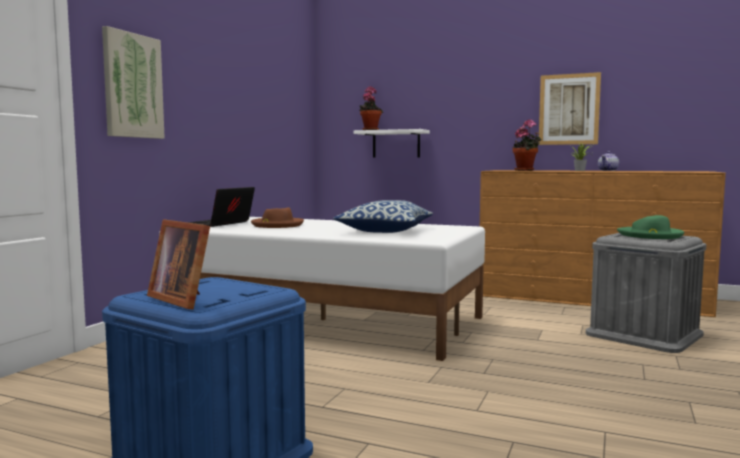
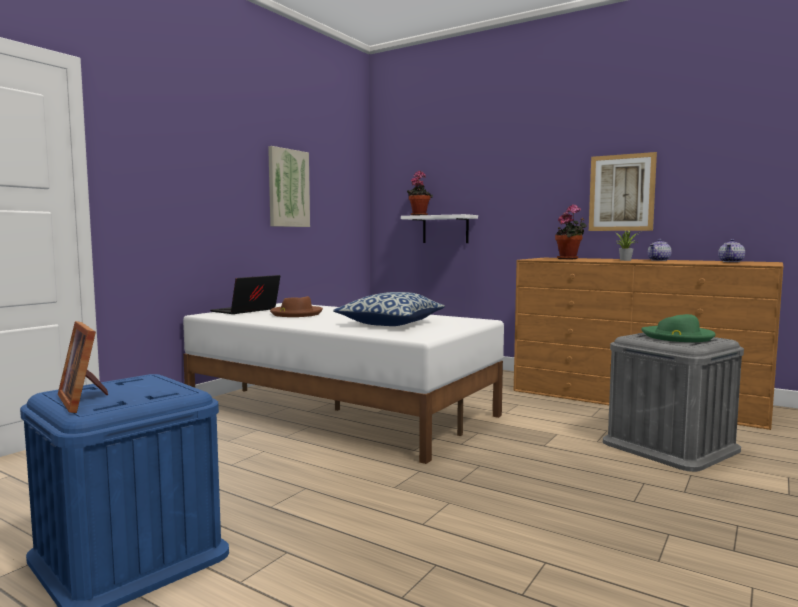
camera: 10 degrees right, 0 degrees up
(132, 86) = (154, 180): picture -> picture (288, 188)
(672, 171) = (731, 261): none -> teapot

